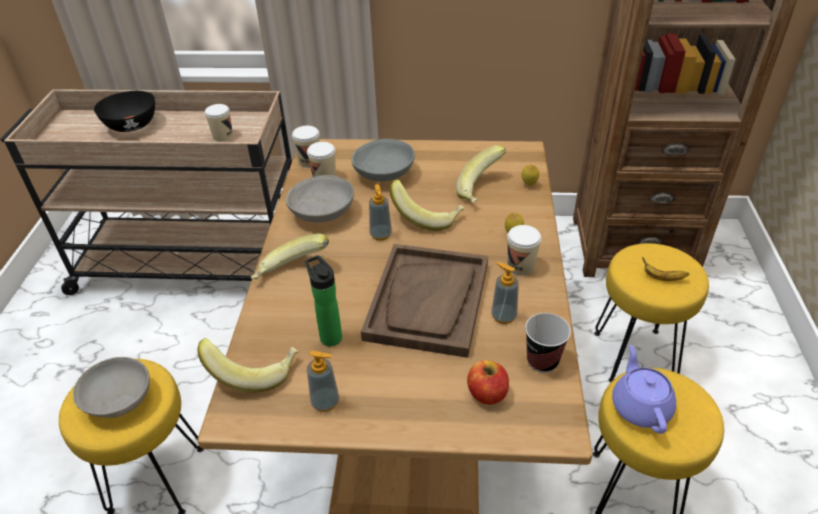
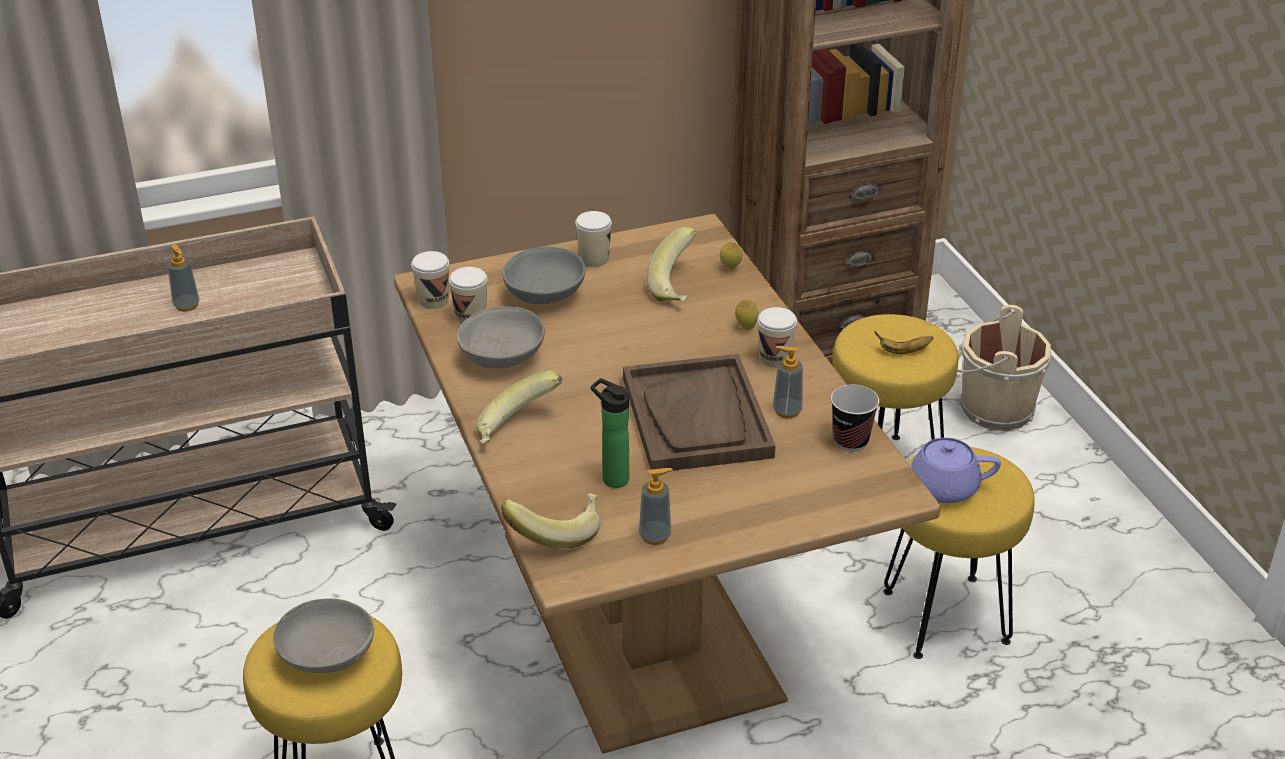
camera: 25 degrees left, 5 degrees down
(131, 125) = (99, 312): black bowl -> none
(223, 136) = (259, 297): cup -> cup (594, 259)
(380, 235) = (592, 364): soap dispenser -> soap dispenser (186, 305)
(427, 217) = (634, 332): banana -> none
(487, 393) = (814, 483): apple -> none
(640, 406) = (941, 487): purple teapot -> purple teapot turned 60 degrees counterclockwise
(739, 330) = (993, 409): none -> beige bucket

